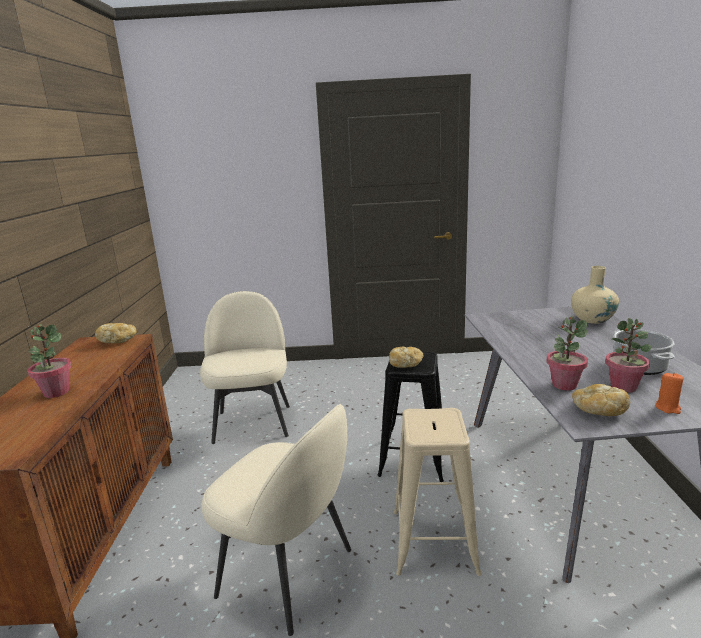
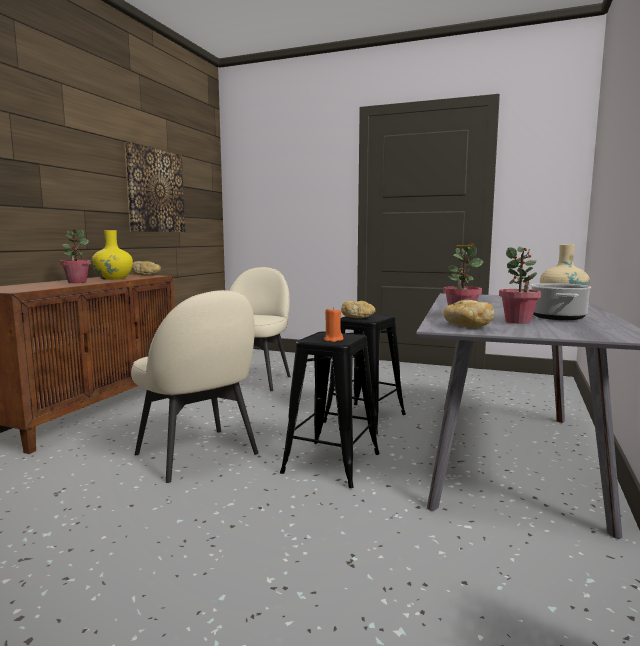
camera: 20 degrees right, 10 degrees down
(84, 214) = (155, 191): none -> picture
(88, 363) = (113, 278): none -> yellow vase
(433, 541) = (331, 463): beige stool -> black stool
(668, 408) = (540, 330): orange candle -> orange candle (333, 340)

